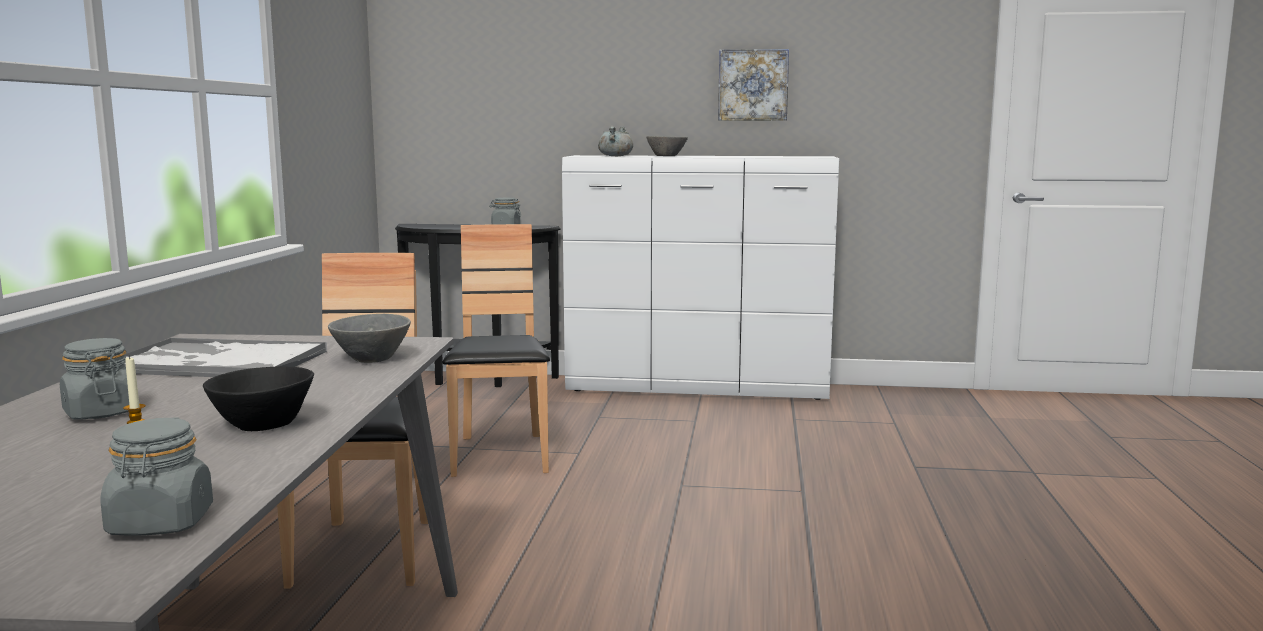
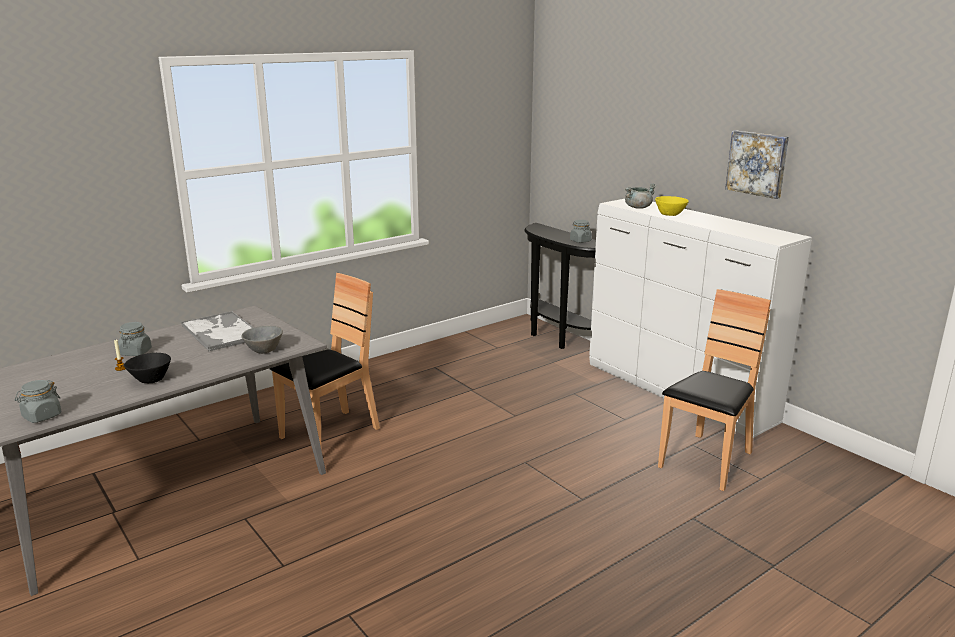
camera: 45 degrees right, 10 degrees up
(501, 455) = (475, 400): brown chair -> brown chair (706, 461)
(667, 156) = (670, 214): grey bowl -> yellow bowl

